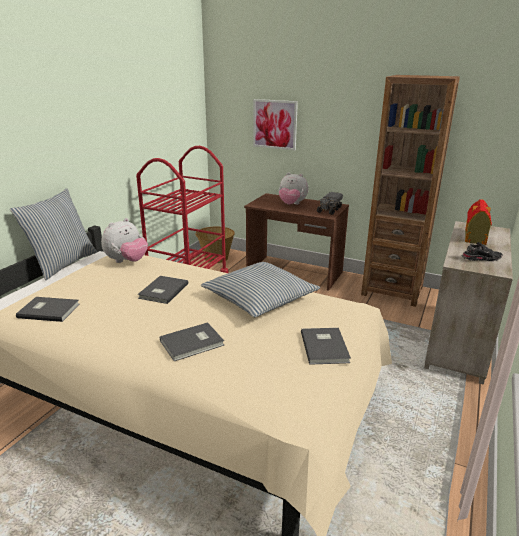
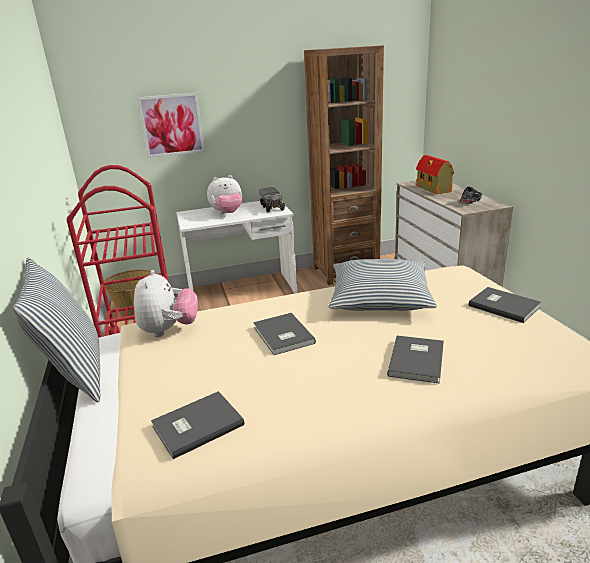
camera: 40 degrees left, 0 degrees up
(294, 272) = (242, 291): brown desk -> white desk

